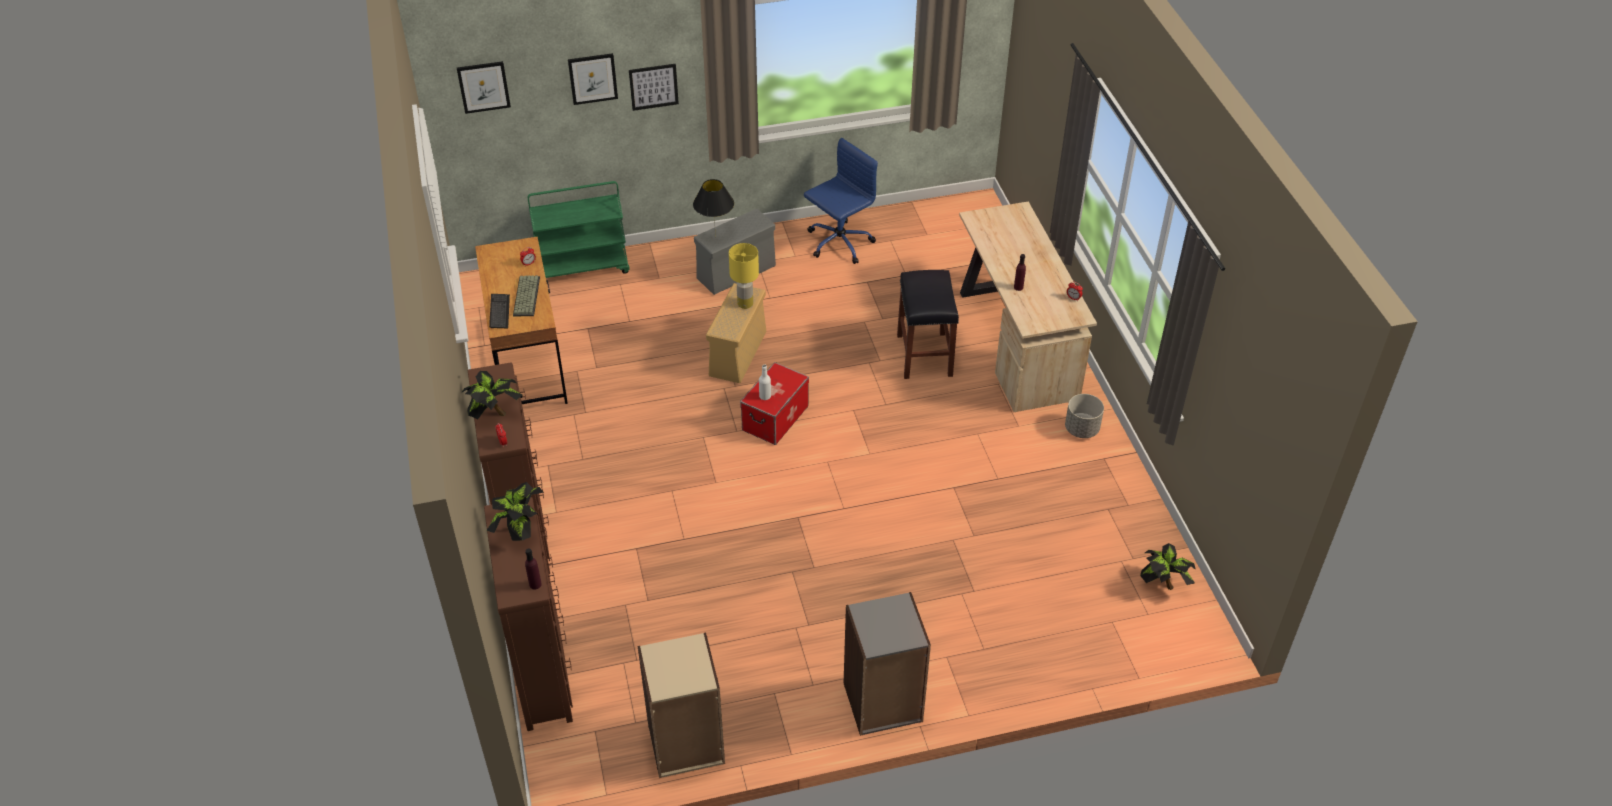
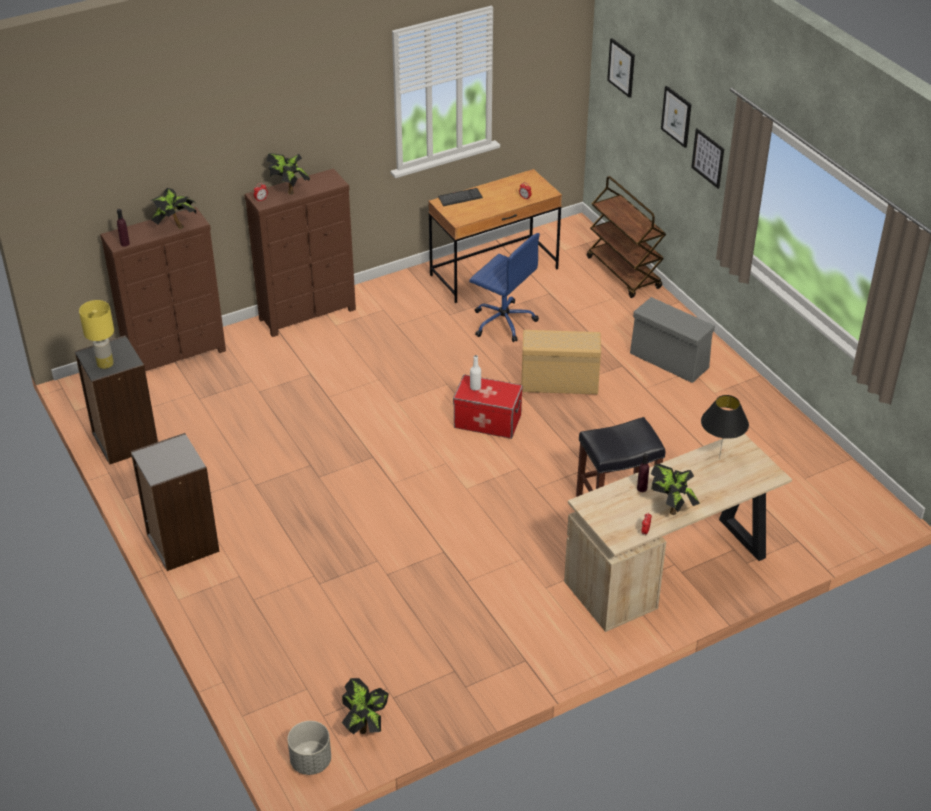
camera: 75 degrees right, 5 degrees down
(525, 296) = (484, 205): keyboard -> none
(583, 267) = (624, 273): green cart -> brown cart
(686, 744) = (124, 440): beige bookcase -> black bookcase
(715, 237) = (656, 309): black table lamp -> black table lamp (719, 459)
(745, 304) = (574, 343): yellow table lamp -> yellow table lamp (105, 364)
(838, 243) = (751, 418): blue office chair -> blue office chair (502, 321)
(1047, 276) = (672, 507): none -> potted plant
(1082, 429) = (561, 638): grey planter -> grey planter (311, 761)

